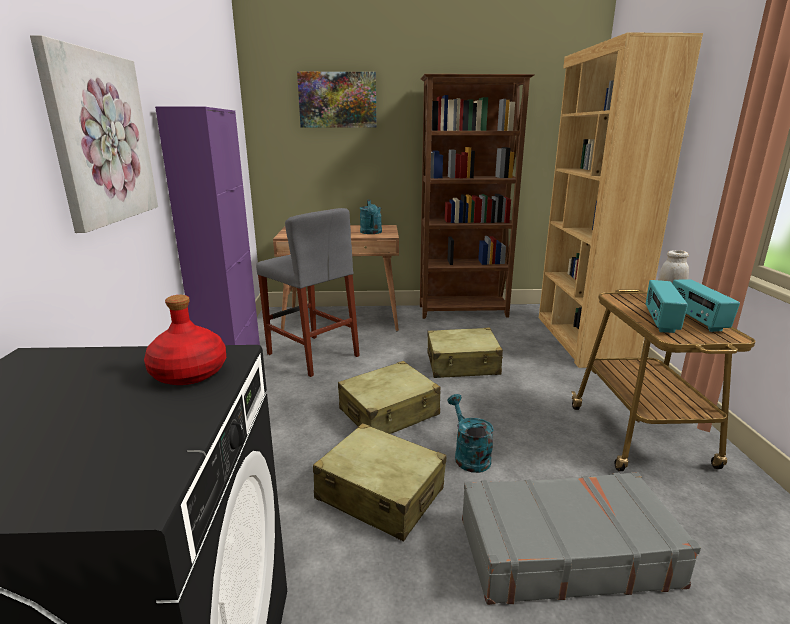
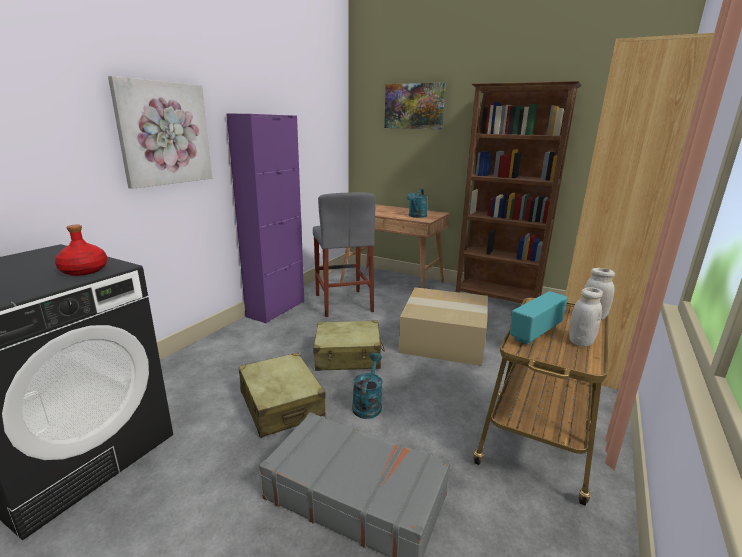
camera: 30 degrees right, 0 degrees up
(462, 364) = (444, 339): beige suitcase -> cardboard box
(696, 320) = (580, 342): radio -> white jar

